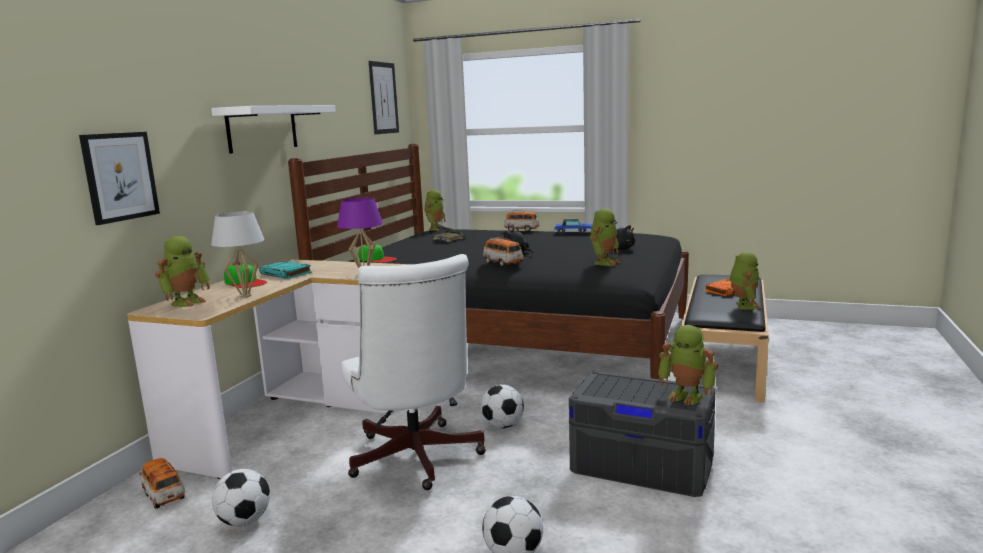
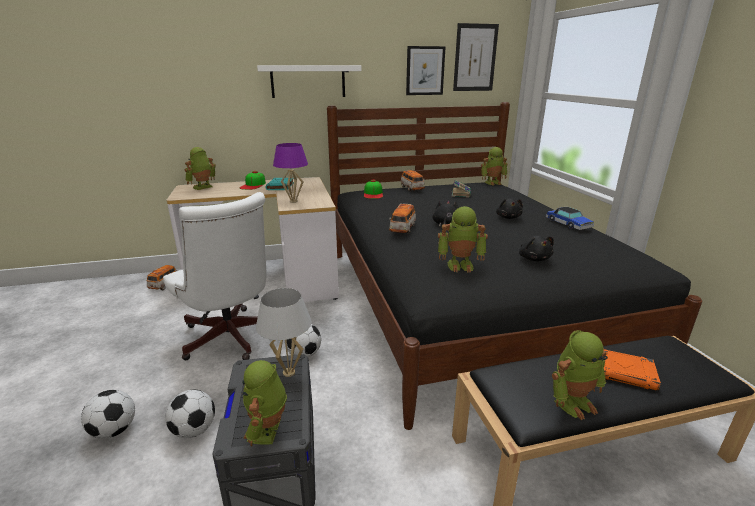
camera: 55 degrees right, 10 degrees up
(120, 176) = (179, 106): picture -> picture (425, 71)
(187, 302) = (203, 187): toy robot -> toy robot turned 135 degrees clockwise
(244, 521) = (143, 316): football -> football (194, 430)
(245, 296) = (221, 193): white table lamp -> white table lamp (288, 372)
(416, 461) = (231, 339): white office chair -> white office chair turned 75 degrees counterclockwise
(521, 230) = (540, 205): toy car -> toy car (412, 188)
(534, 239) = (508, 217): none -> black plush toy

